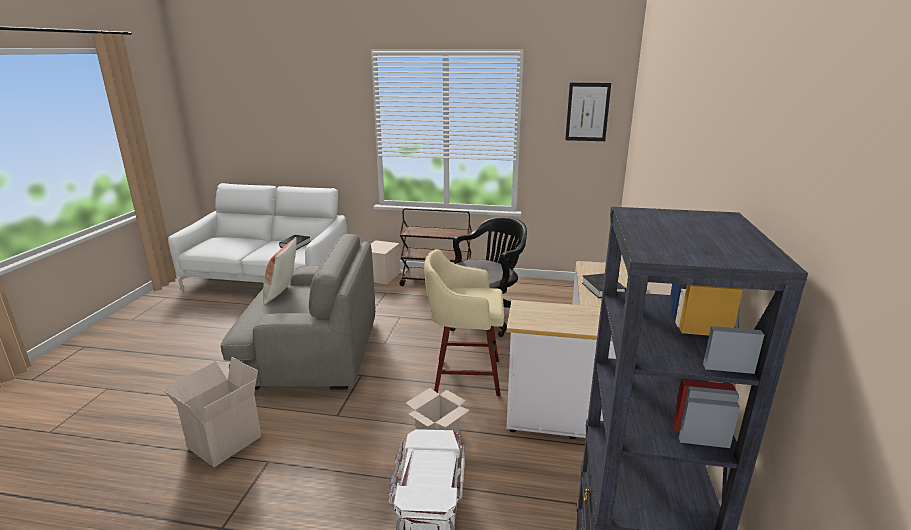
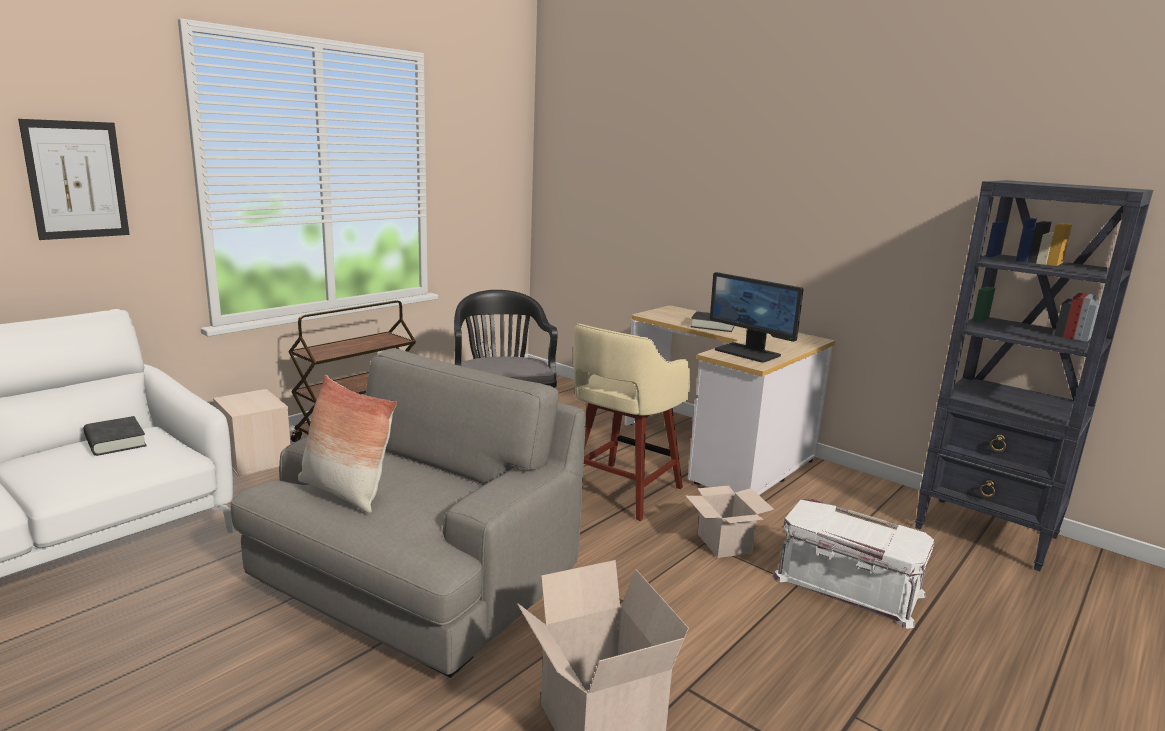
camera: 60 degrees left, 5 degrees down
(547, 314) = (748, 352): none -> monitor
(587, 112) = (495, 145): picture -> picture (76, 180)

